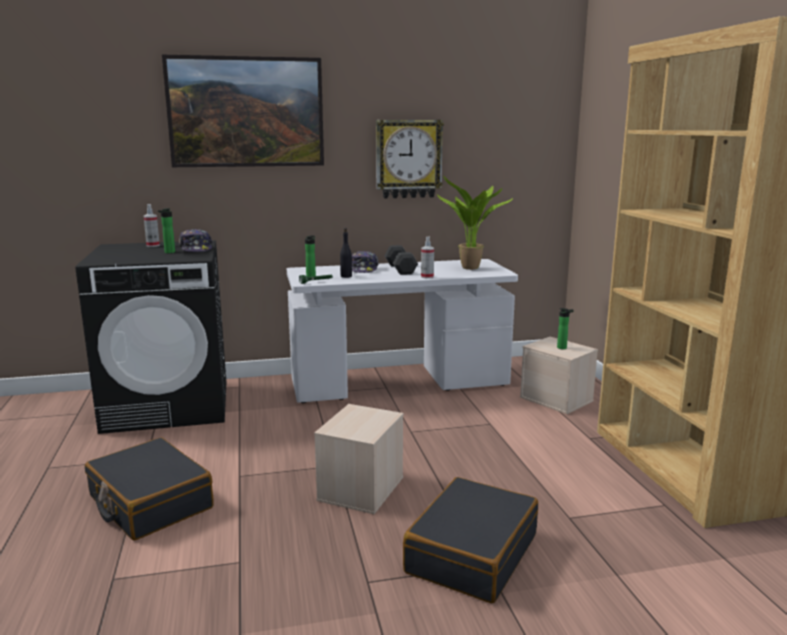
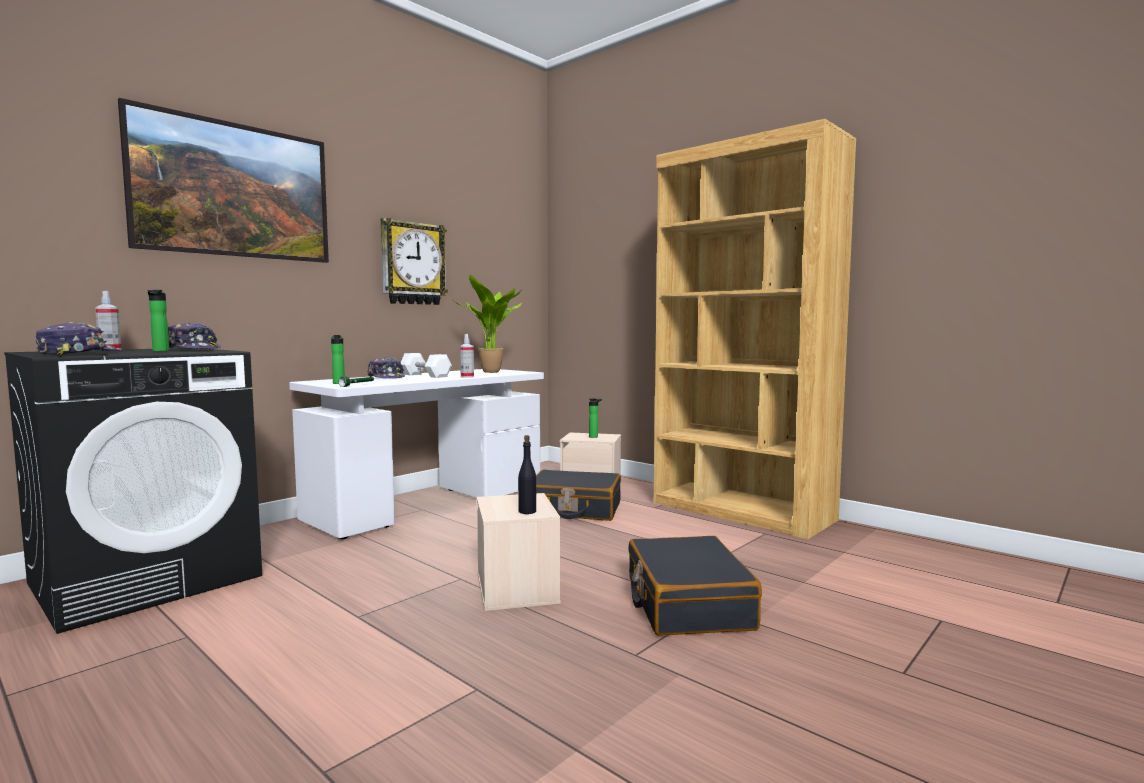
camera: 35 degrees left, 10 degrees down
(113, 257) = (78, 354): none -> cap
(150, 502) = (263, 677): black suitcase -> black suitcase (574, 509)
(346, 276) = (381, 381): black bottle -> black bottle (527, 511)
(400, 269) = (425, 375): black dumbbell -> white dumbbell

